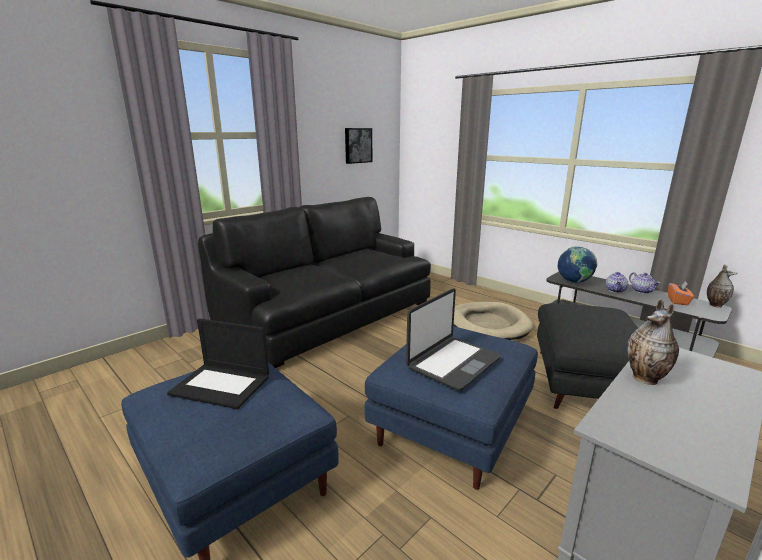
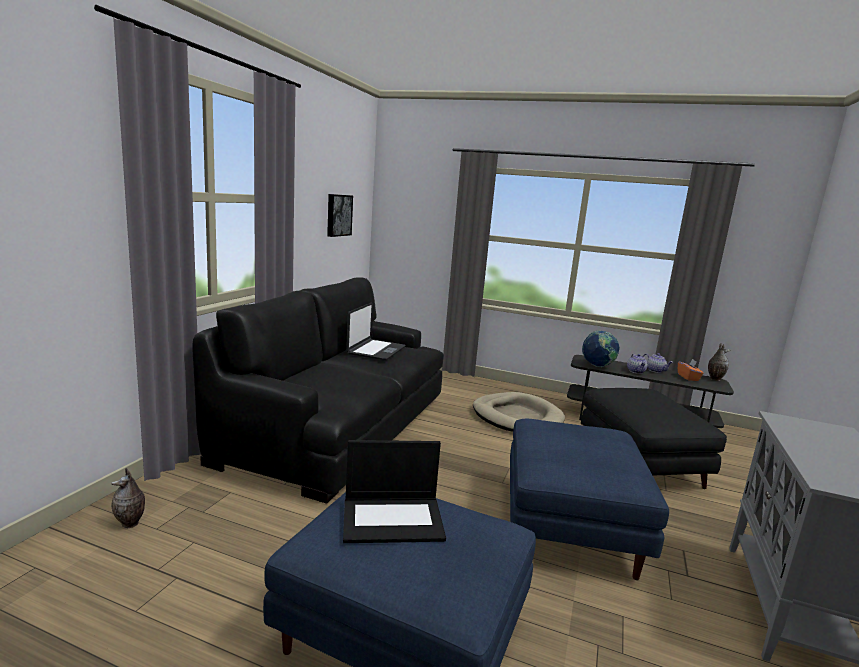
camera: 25 degrees left, 5 degrees down
(453, 363) = (589, 456): laptop -> laptop (375, 350)
(647, 379) = (800, 443): vase -> vase (131, 524)

